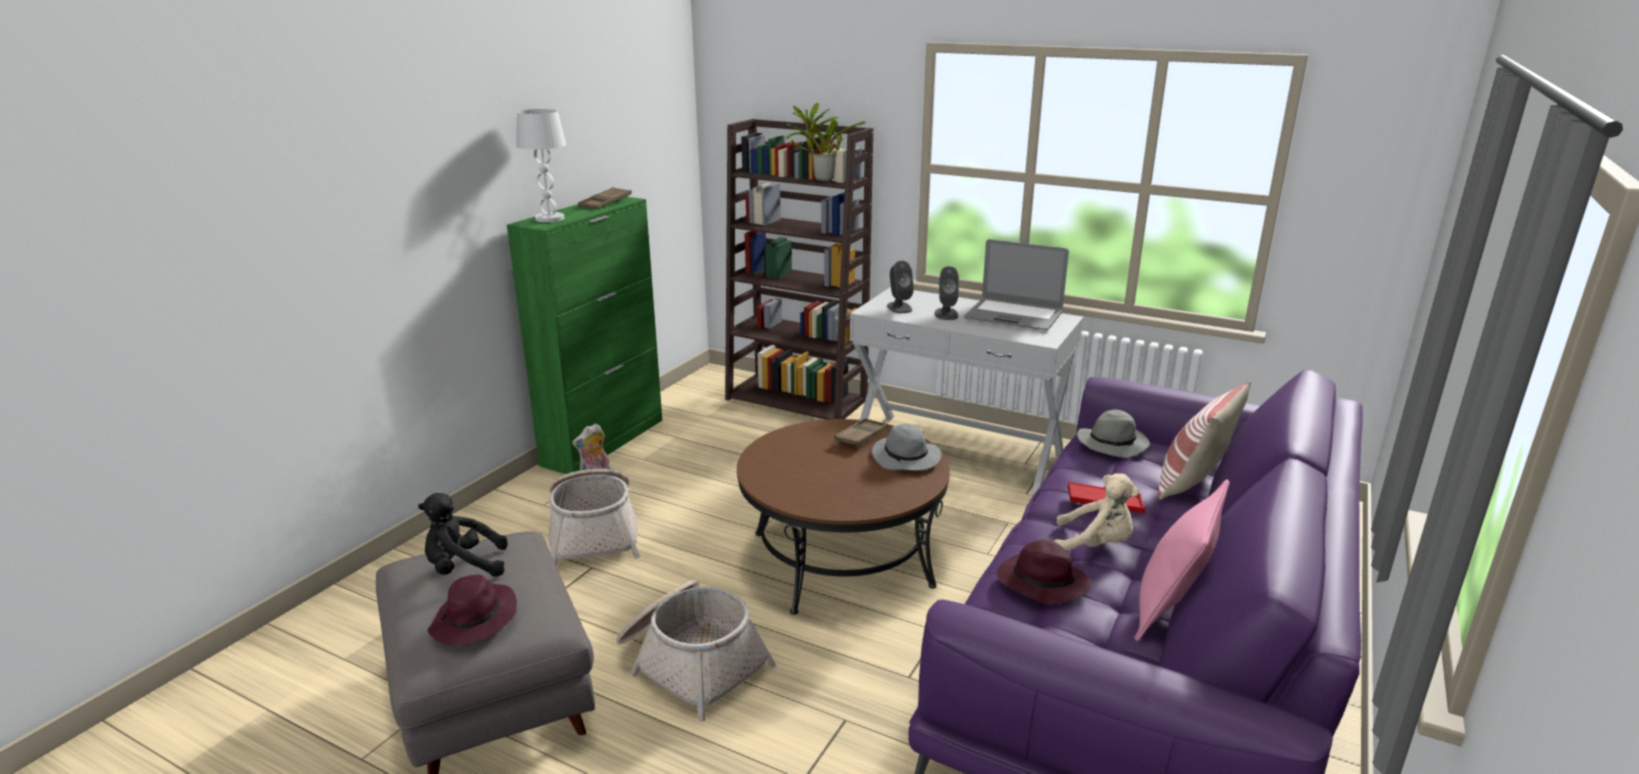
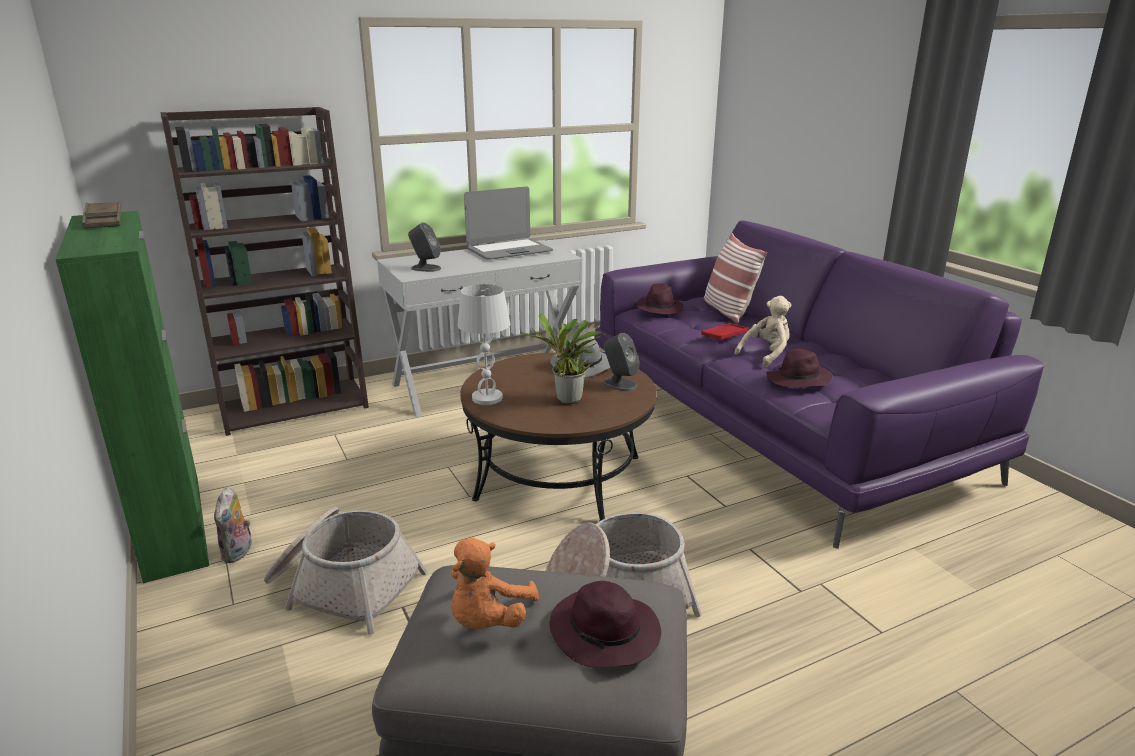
camera: 55 degrees left, 0 degrees up
(464, 568) = (488, 621): black plush toy -> orange plush toy
(549, 219) = (95, 243): white table lamp -> white table lamp (487, 398)
(821, 180) = (291, 165): potted plant -> potted plant (568, 401)
(861, 436) = (526, 369): brown tray -> none
(946, 314) = (467, 262): grey speaker -> grey speaker (619, 384)
(1113, 443) = (658, 309): grey hat -> purple hat
(1170, 609) = (853, 362): pink pillow -> none

